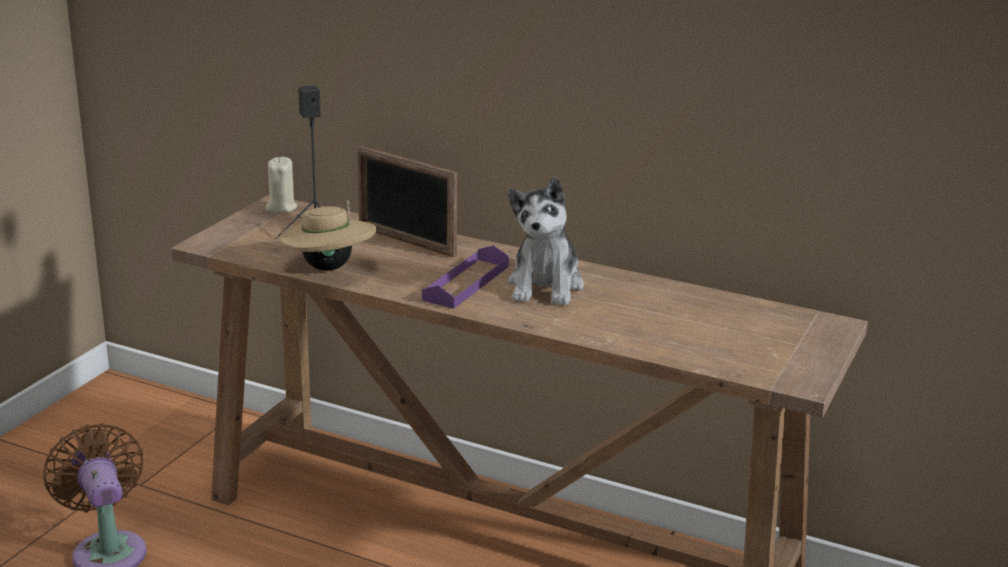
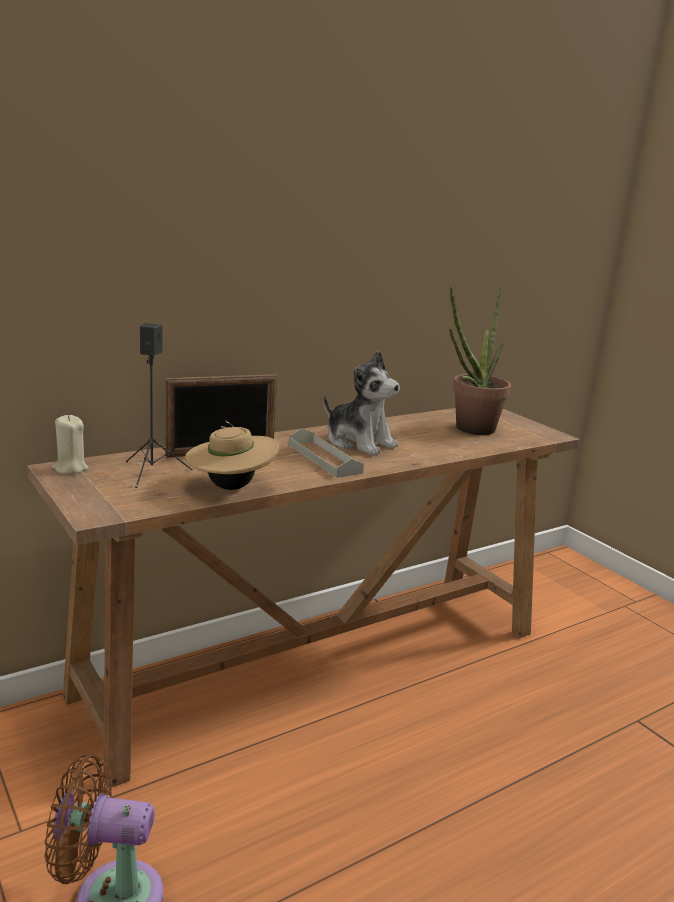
camera: 60 degrees left, 5 degrees down
(466, 283) = (324, 458): purple tray -> grey tray
(710, 330) = (469, 430): none -> potted plant

